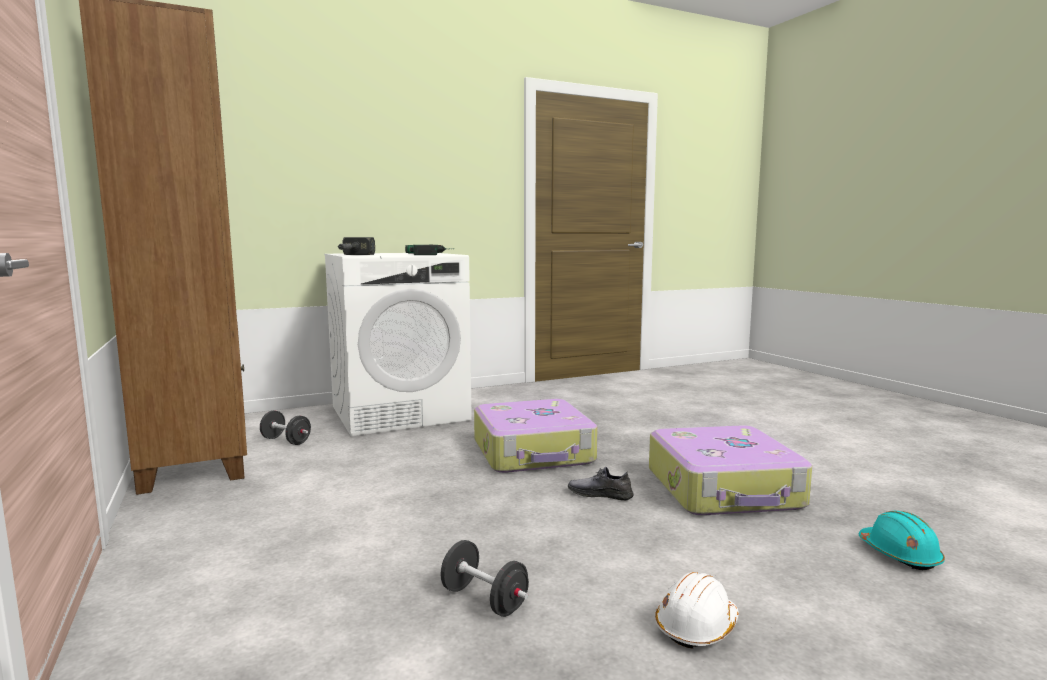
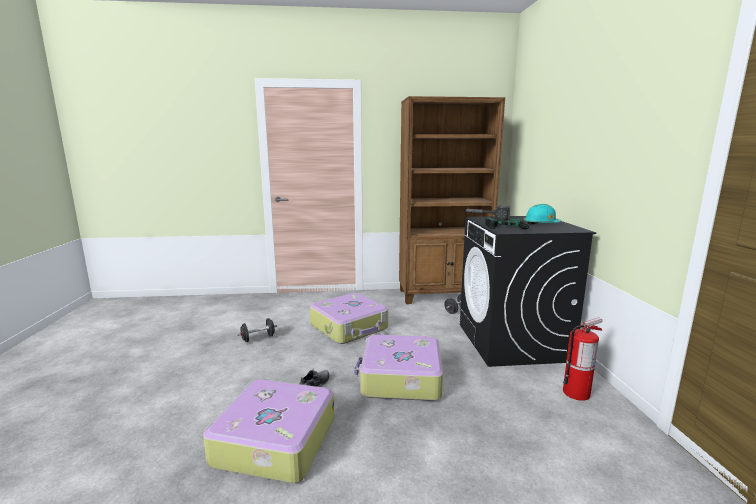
camera: 110 degrees right, 5 degrees up
(380, 508) = (350, 327): none -> suitcase
(400, 413) = (512, 342): white washing machine -> black washing machine
(498, 396) = (576, 393): none -> fire extinguisher
(696, 626) = (190, 372): white hard hat -> none
(899, 554) = (127, 471): turquoise hard hat -> turquoise hard hat (541, 224)

